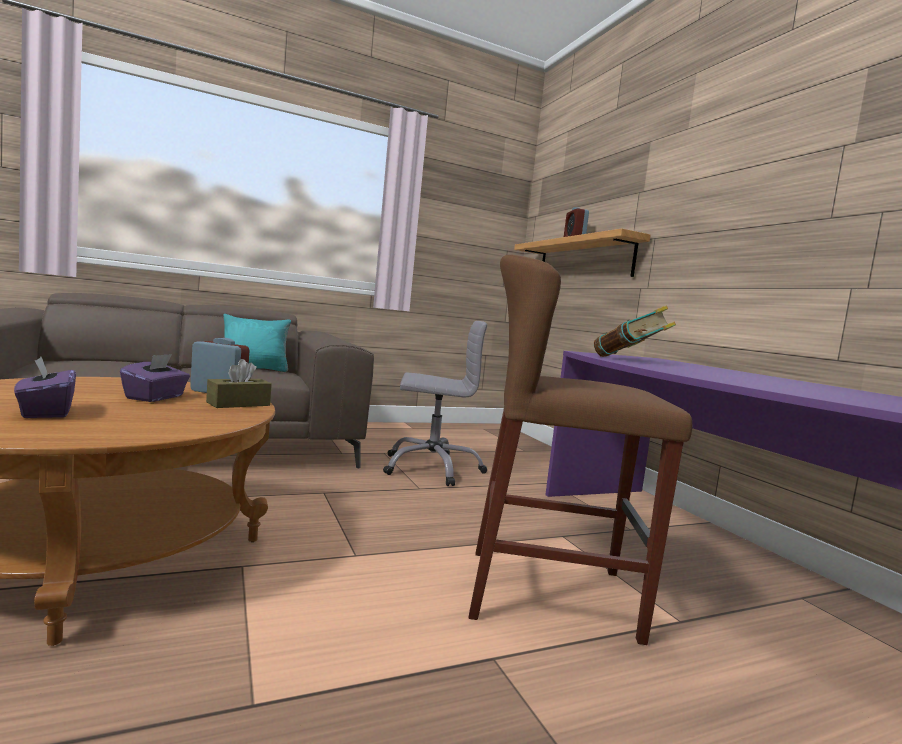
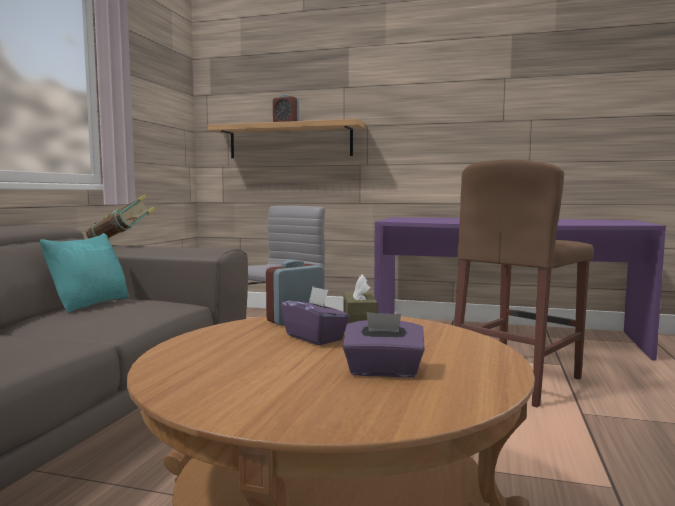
camera: 50 degrees left, 0 degrees up
(629, 360) = (436, 221): book -> book (122, 243)

